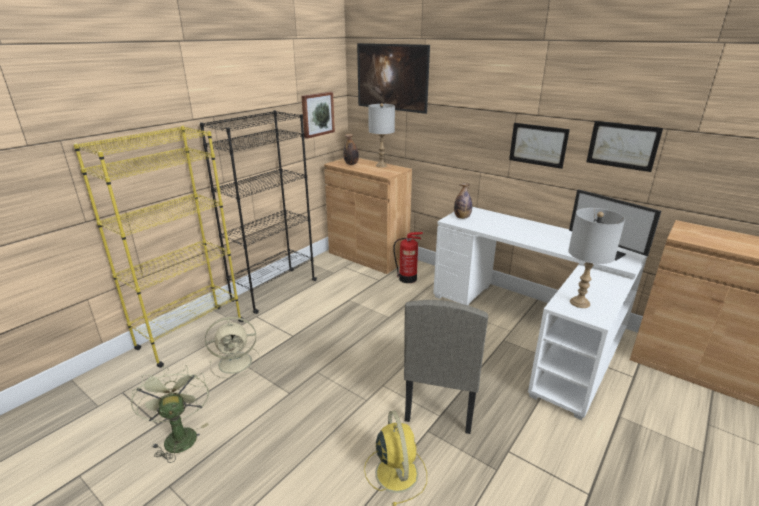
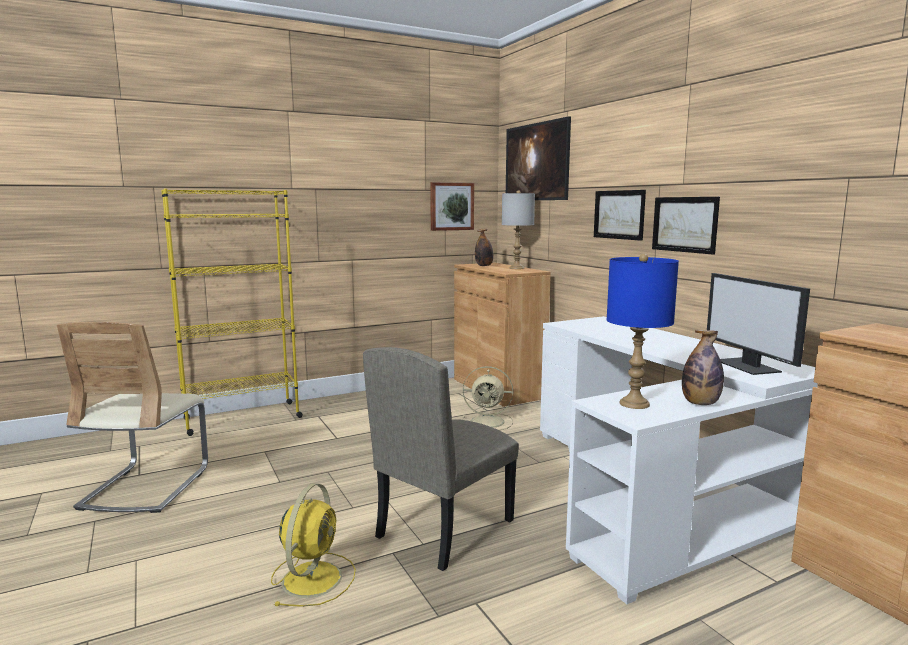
camera: 25 degrees right, 15 degrees down
(179, 435) = (146, 487): green fan -> beige chair
(237, 362) = (258, 446): beige fan -> beige fan (489, 421)
(274, 290) = (359, 399): black bookcase -> none
(408, 278) = (526, 415): fire extinguisher -> none
(462, 217) = (580, 323): bottle -> bottle (700, 403)
(579, 303) = (633, 404): grey table lamp -> blue table lamp
(622, 145) = (788, 211): picture -> picture (619, 214)

